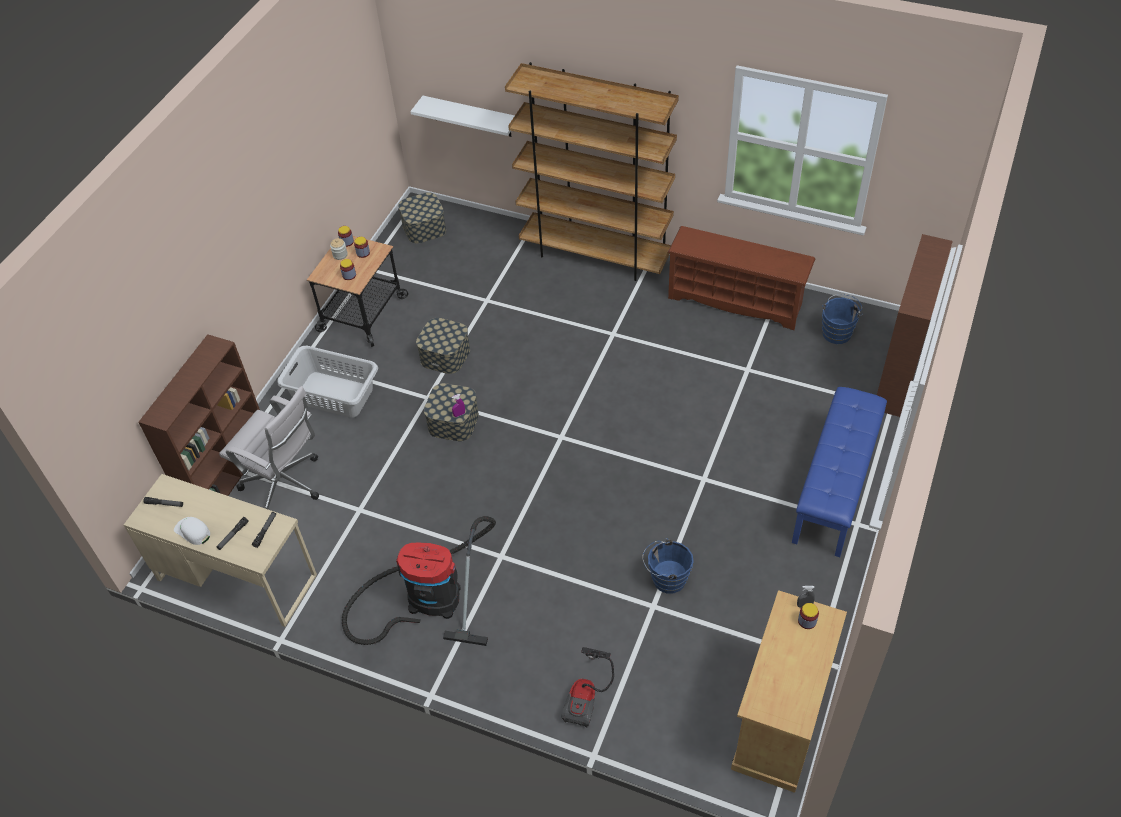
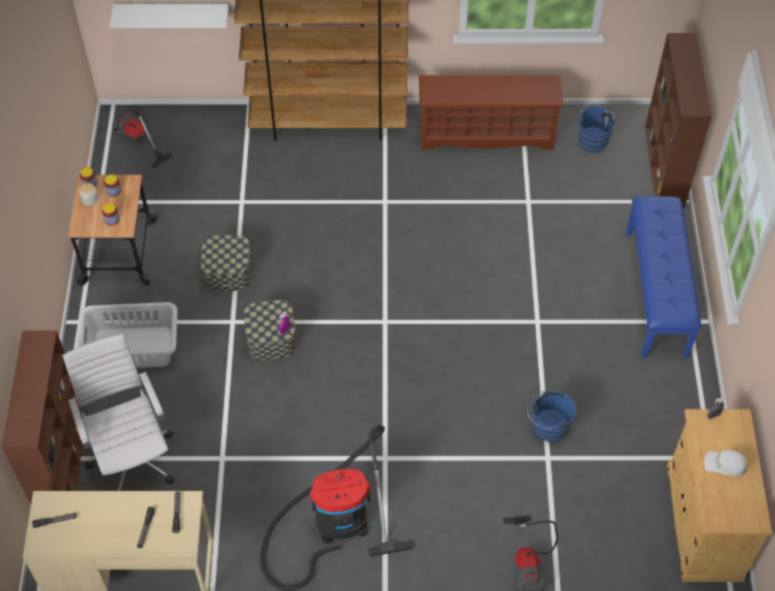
camera: 25 degrees left, 5 degrees up
(193, 531) = (101, 539): white cap -> white cap (725, 464)
(286, 485) = (132, 457): white office chair -> white office chair turned 120 degrees counterclockwise
(424, 227) = (136, 140): storage box -> vacuum cleaner
(807, 621) = (722, 429): jar -> none

